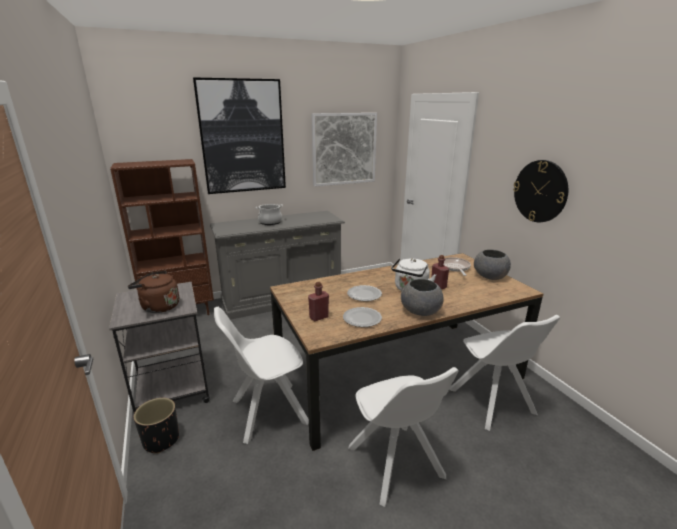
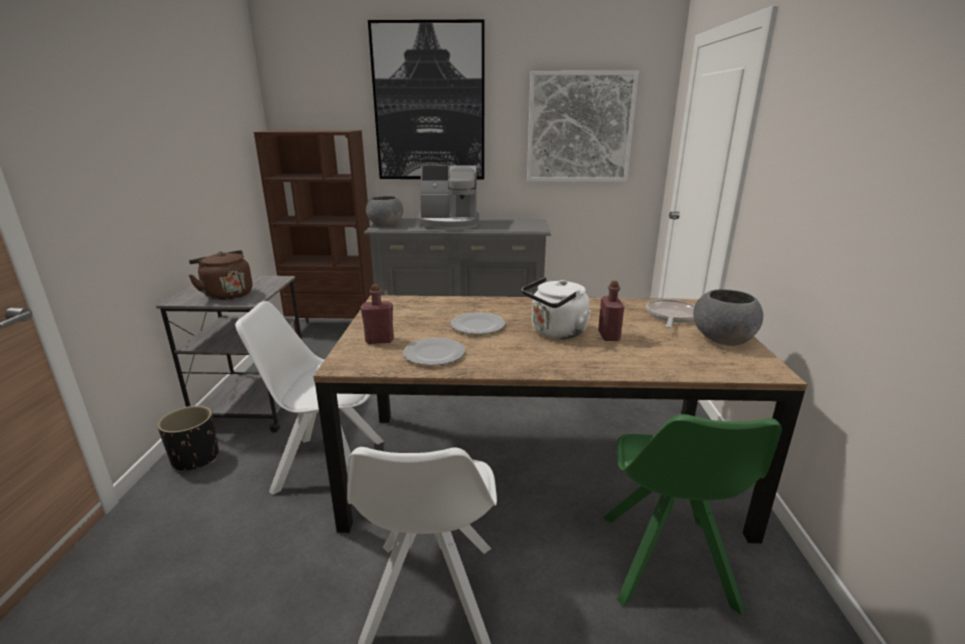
camera: 25 degrees right, 0 degrees up
(270, 222) = (449, 223): cooking pot -> coffee machine
(420, 311) = (533, 363): grey bowl -> grey bowl (385, 225)
(493, 403) = (666, 563): white chair -> green chair
(540, 191) = (843, 181): wall clock -> none

